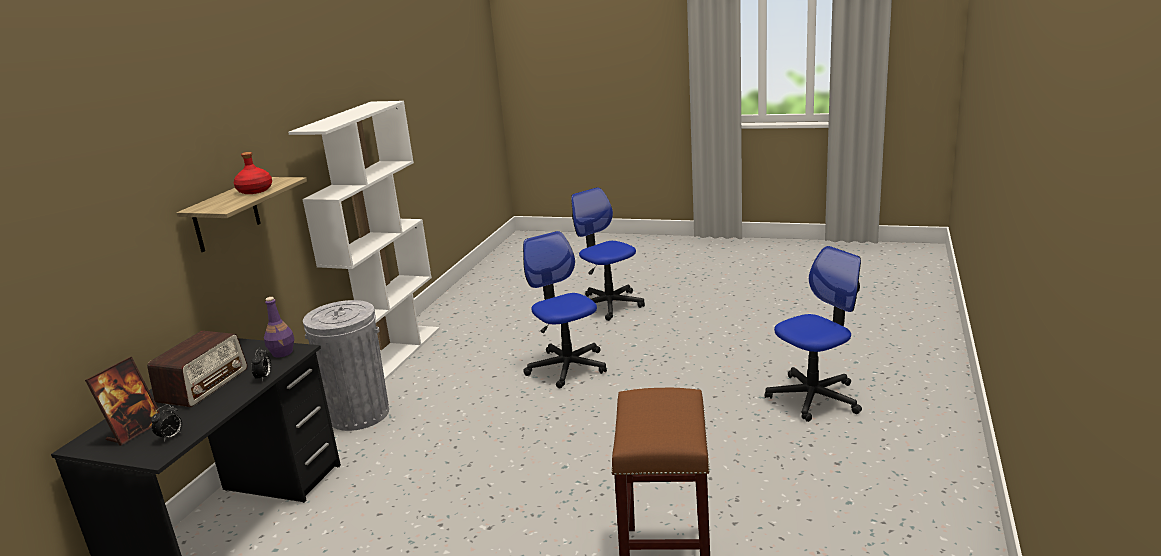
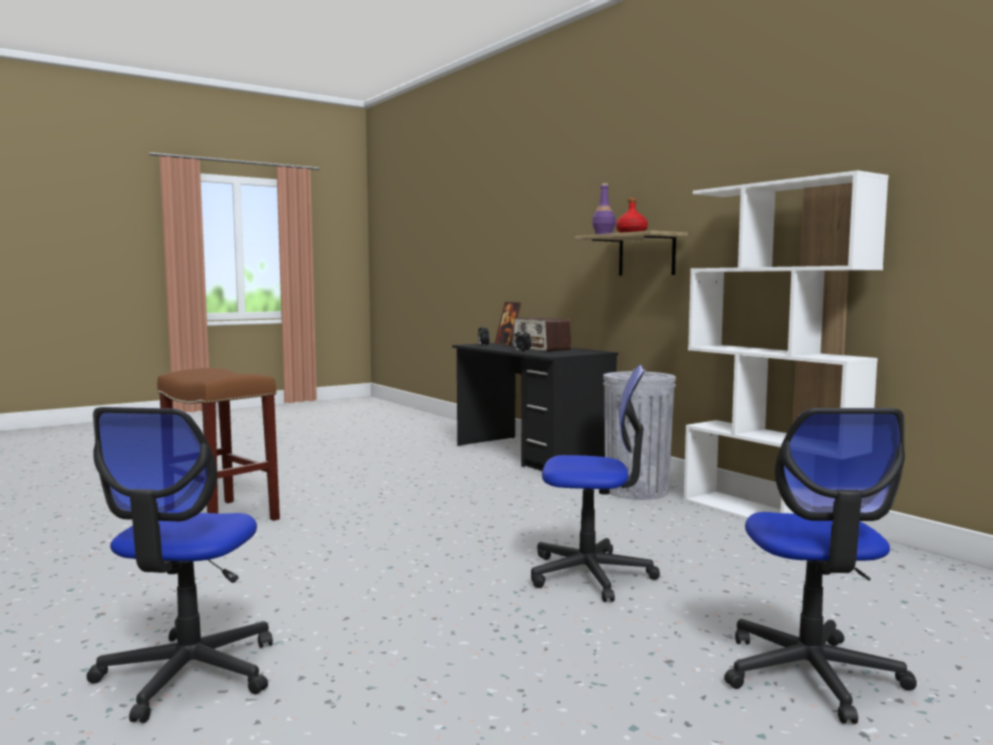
camera: 125 degrees right, 15 degrees down
(282, 353) = (555, 354): purple bottle -> purple bottle (603, 234)
(608, 305) = (811, 674): office chair -> office chair turned 90 degrees clockwise

